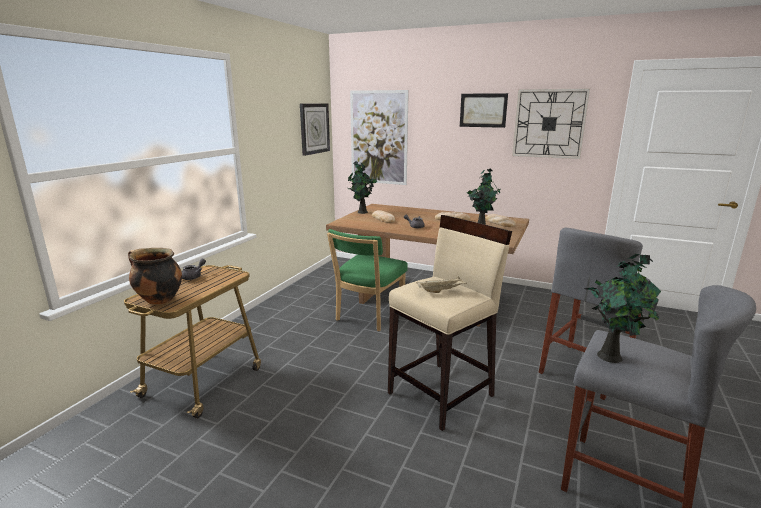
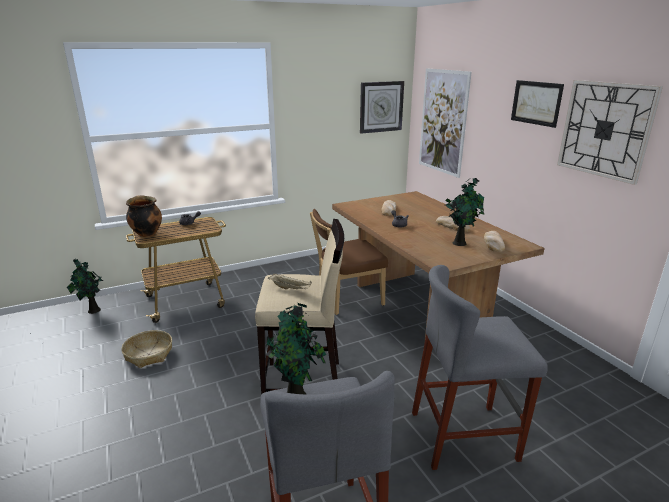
camera: 40 degrees right, 5 degrees up
(246, 451) = (148, 354): none -> basket
(362, 212) = (386, 198): potted plant -> potted plant (93, 310)
(368, 316) = (347, 299): green chair -> brown chair

